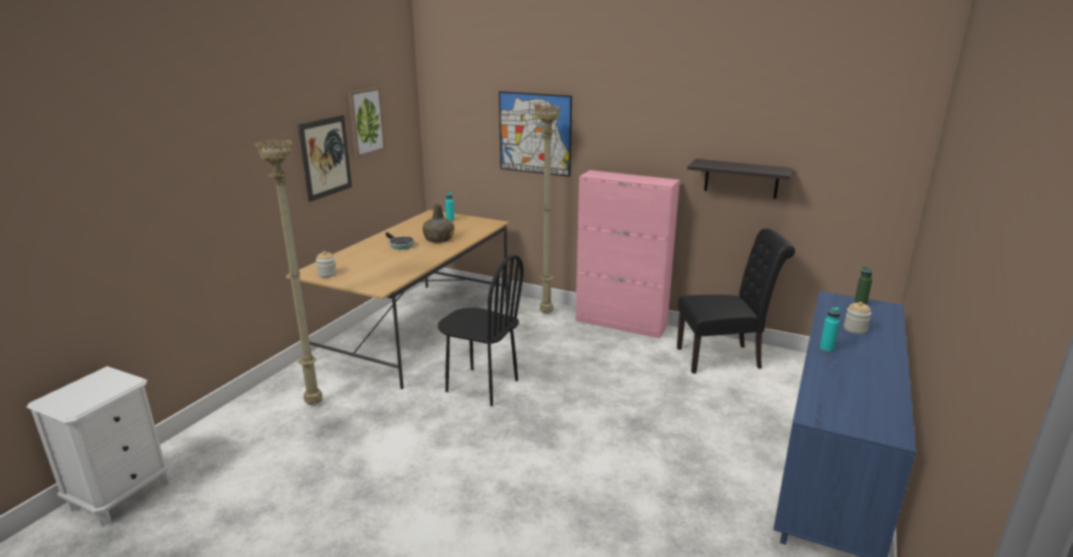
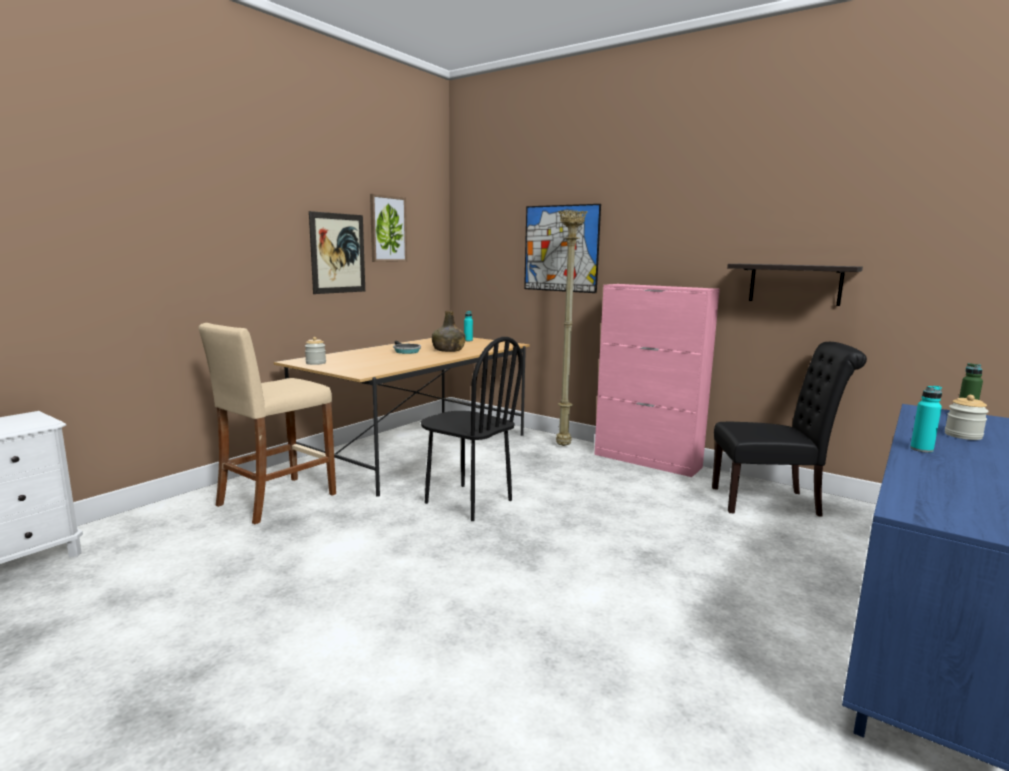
camera: 10 degrees right, 10 degrees down
(313, 403) = (276, 499): beige floor lamp -> beige stool

